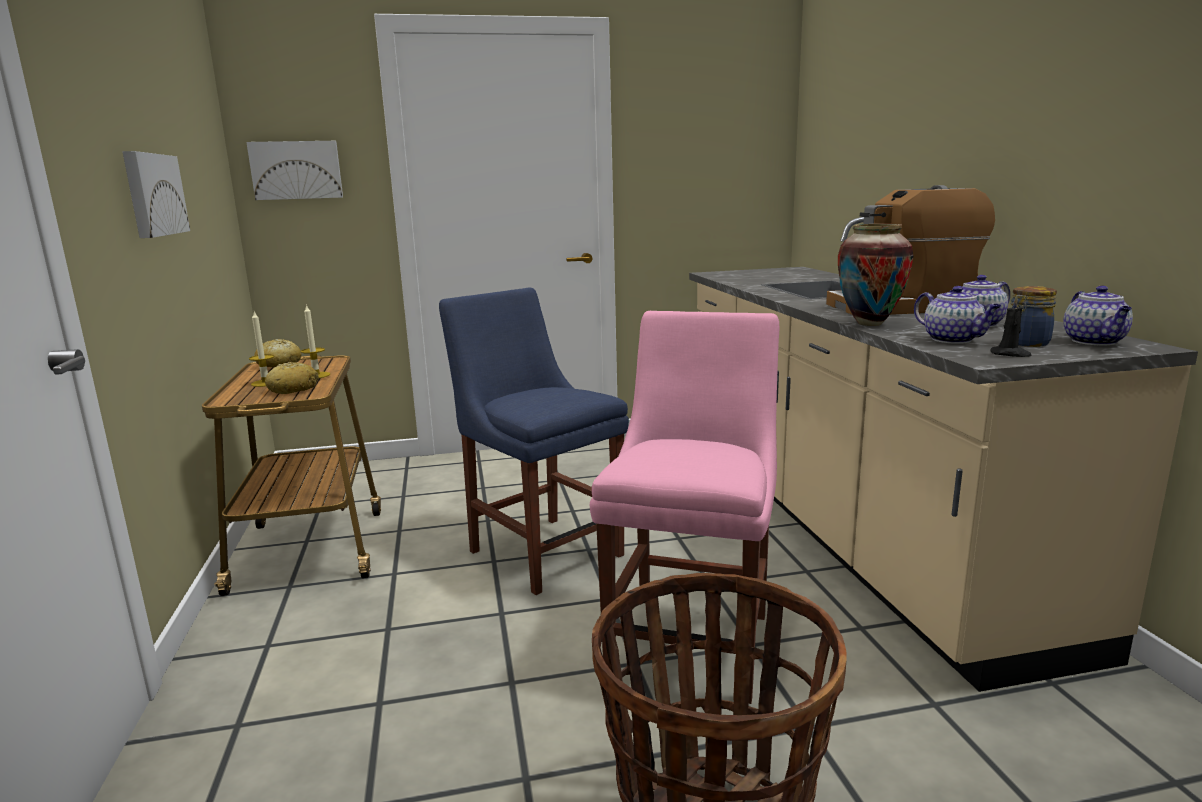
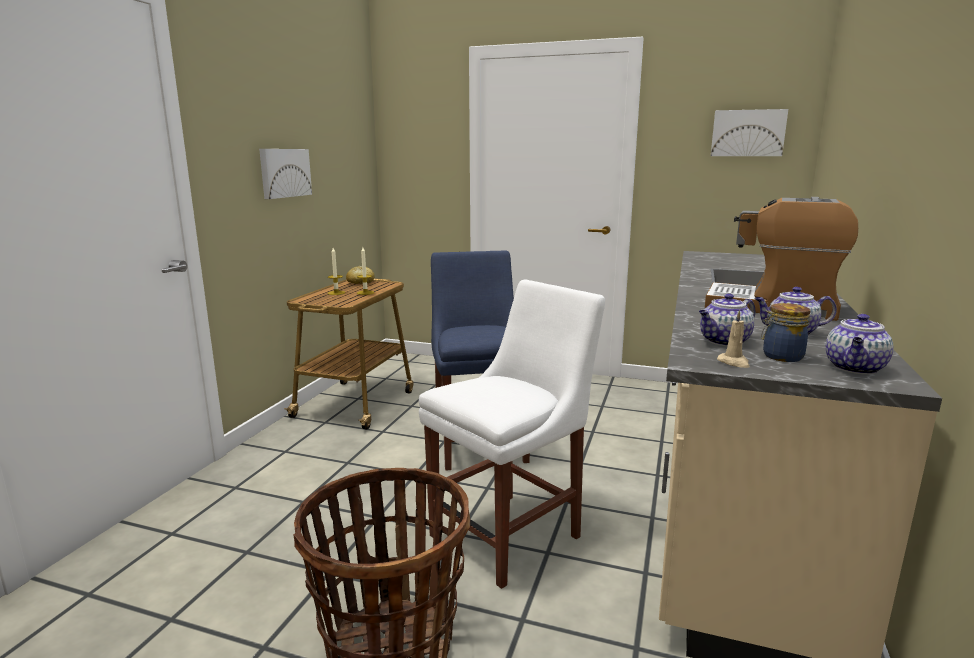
camera: 30 degrees right, 0 degrees up
(293, 389) = (342, 299): bread -> none
(296, 170) = (412, 154): picture -> picture (748, 133)
(693, 639) = (511, 533): pink chair -> white chair
(869, 324) = (696, 316): vase -> none
(953, 340) = (724, 342): teapot -> teapot turned 60 degrees clockwise
(1010, 354) = (734, 363): black candle -> beige candle

